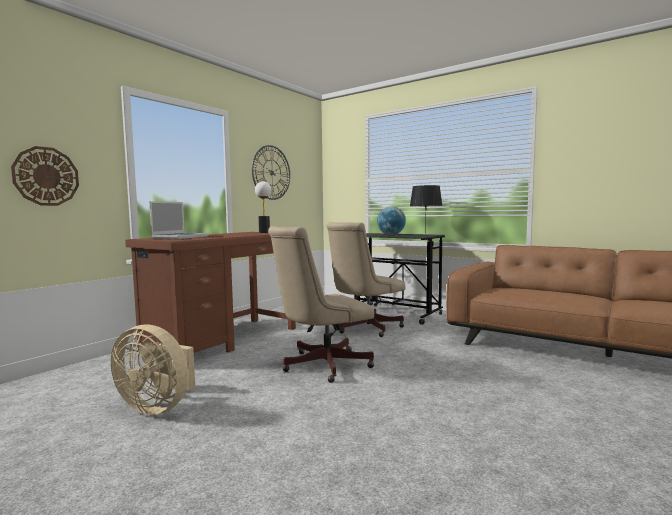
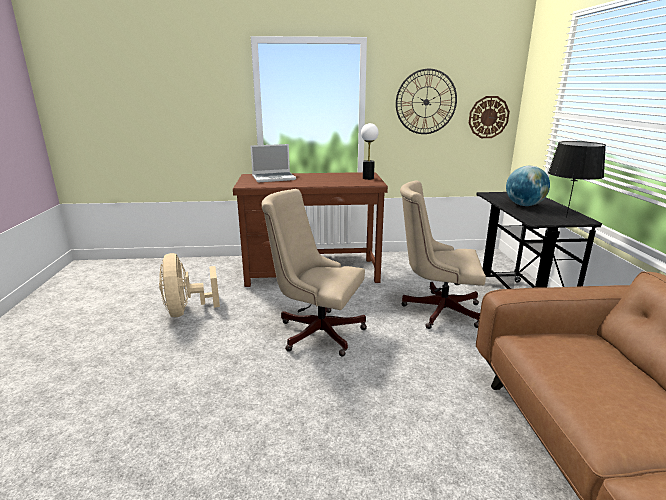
camera: 50 degrees right, 15 degrees up
(46, 176) = (194, 122): wall clock -> wall clock (488, 117)

